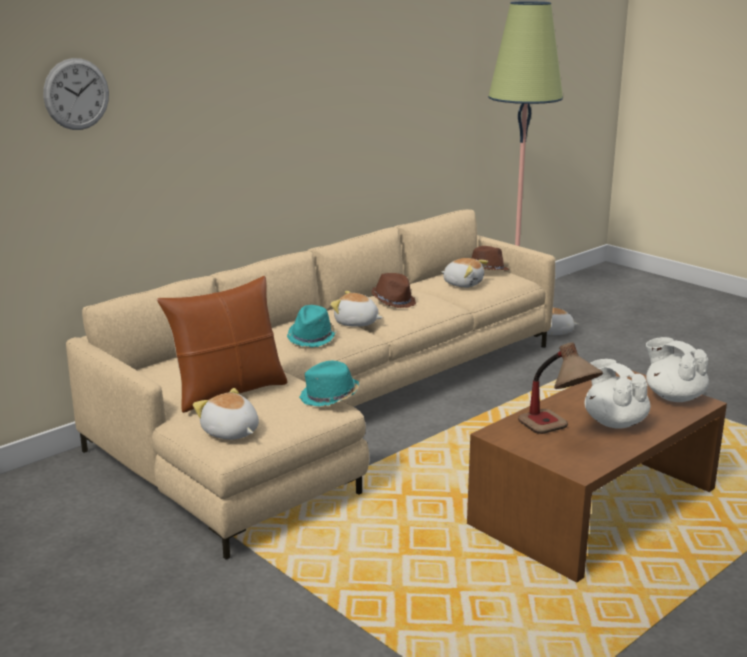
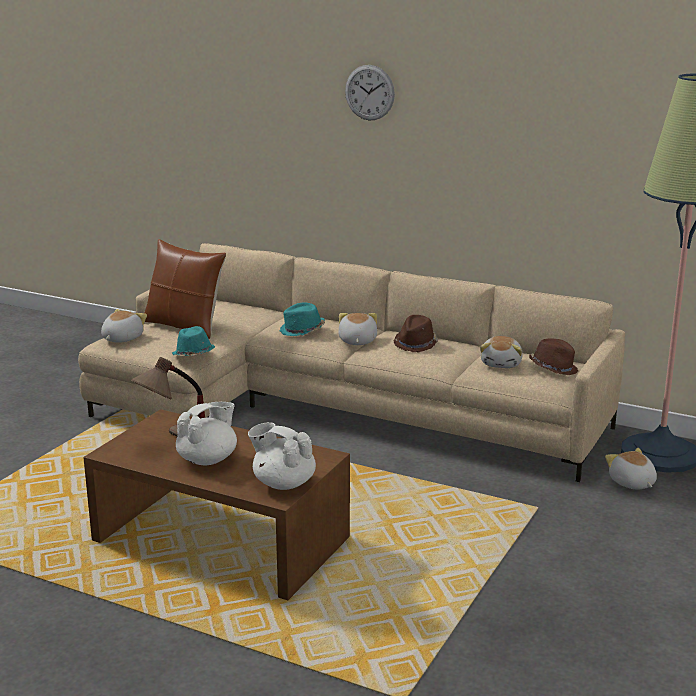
camera: 70 degrees right, 0 degrees up
(76, 94) = (229, 93): wall clock -> wall clock (369, 92)
(673, 397) = (283, 483): white teapot -> white teapot turned 90 degrees counterclockwise

